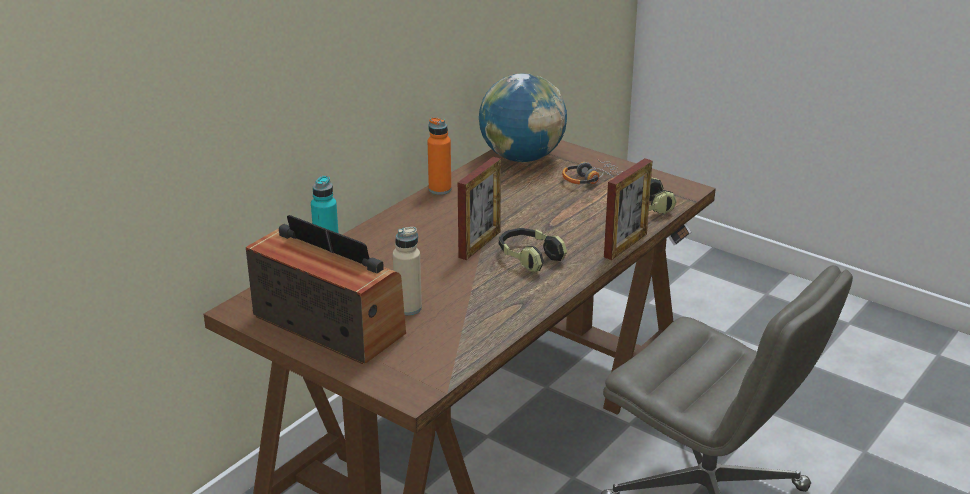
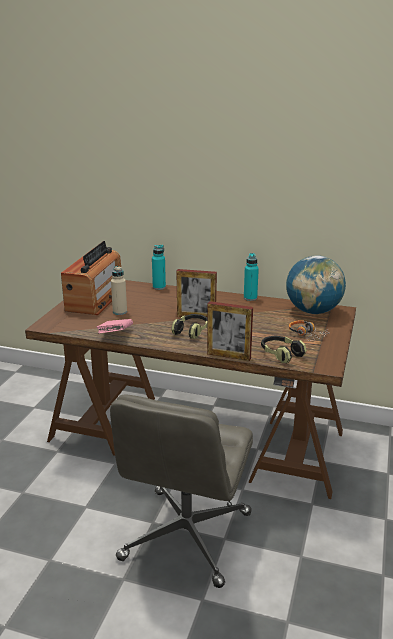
camera: 70 degrees right, 5 degrees down
(440, 189) = (250, 298): orange bottle -> turquoise bottle
(501, 325) = (115, 335): none -> pink book

